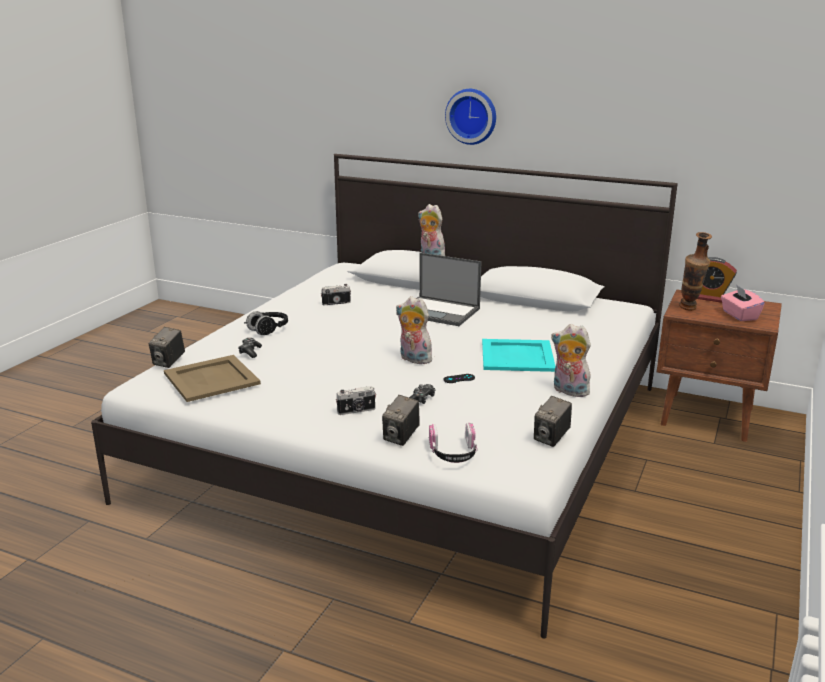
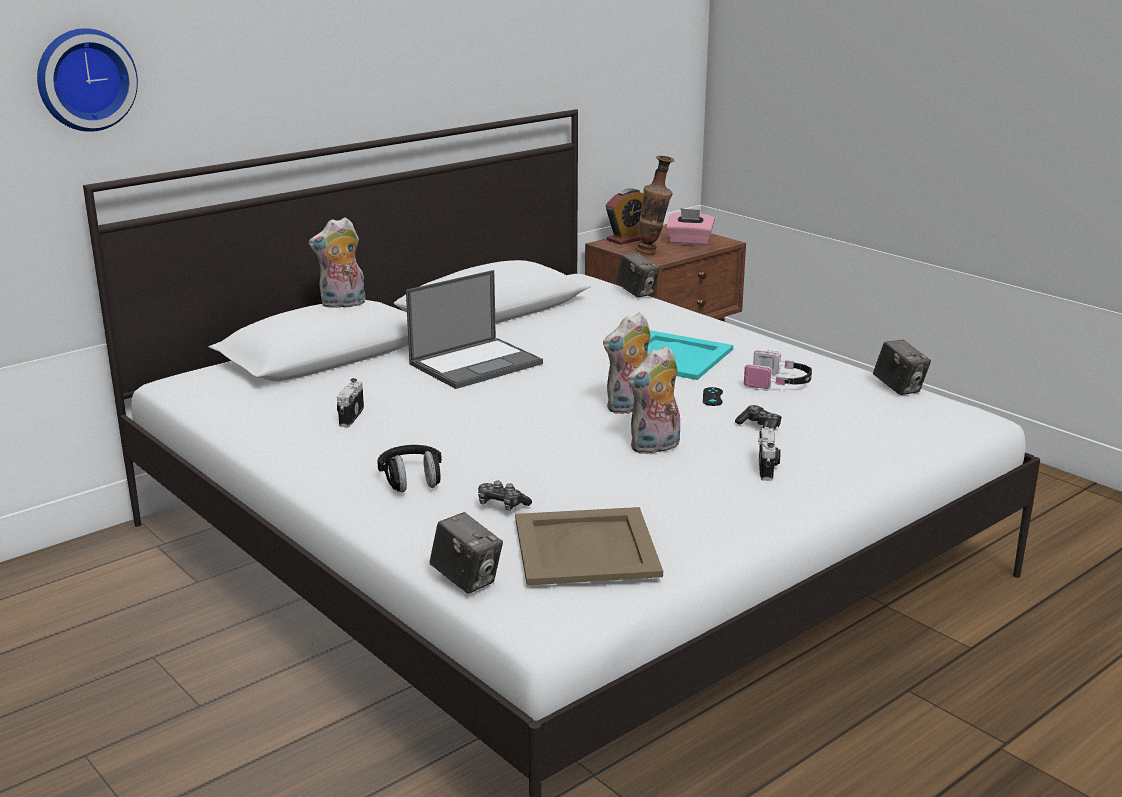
camera: 65 degrees left, 0 degrees up
(401, 437) = (860, 456): camera -> camera (637, 293)
(453, 453) = (915, 438): headphones -> headphones (779, 383)
(472, 116) = (316, 68): wall clock -> wall clock (84, 79)
(568, 391) = (789, 356): plush toy -> plush toy (655, 447)

